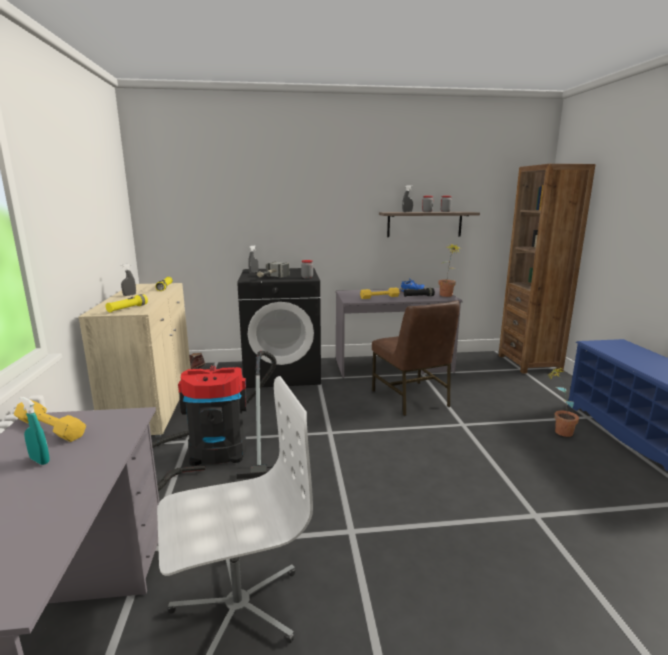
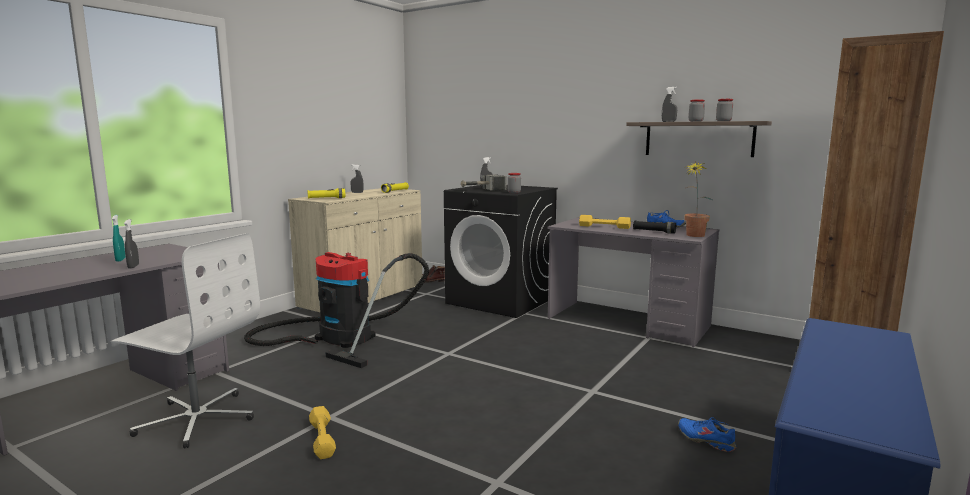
camera: 40 degrees right, 5 degrees down
(51, 428) = (159, 250): yellow dumbbell -> yellow dumbbell (322, 438)
(101, 463) = (133, 266): none -> grey spray bottle
(411, 399) = (583, 354): brown chair -> none
(558, 432) = (705, 440): potted plant -> blue shoe

